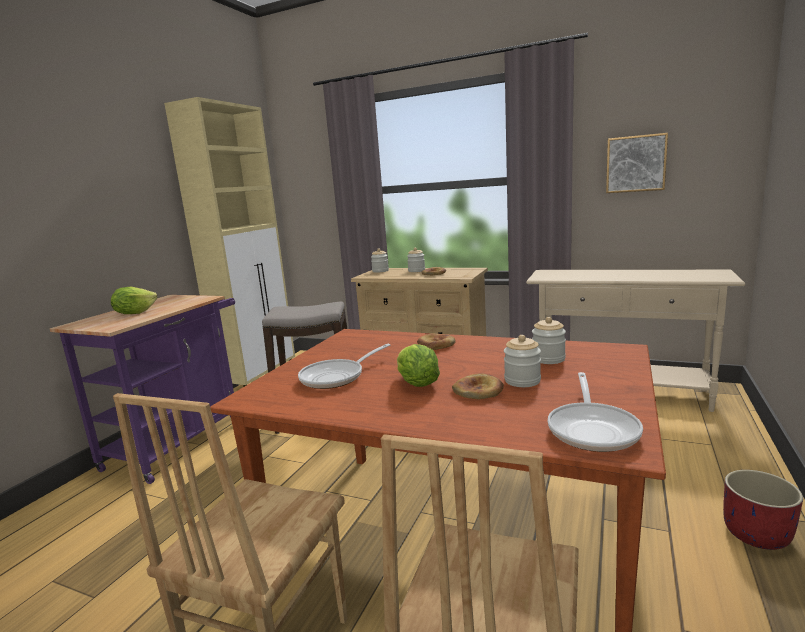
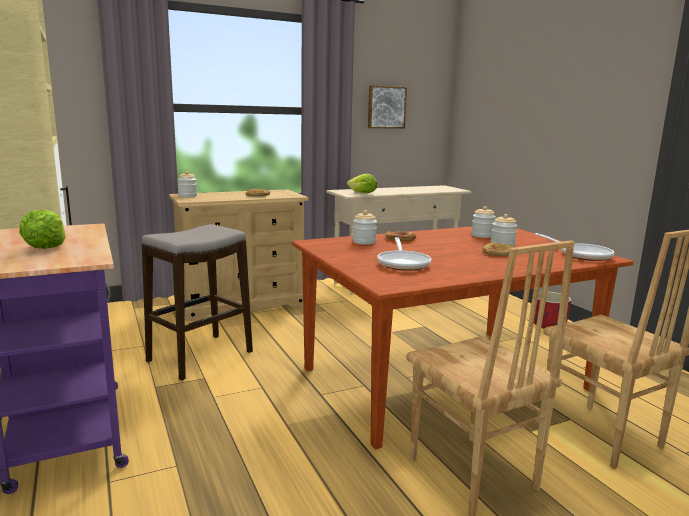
camera: 50 degrees left, 0 degrees up
(416, 271) = (229, 194): jar -> jar (364, 242)
(417, 384) = (460, 256): lettuce -> lettuce (363, 193)

